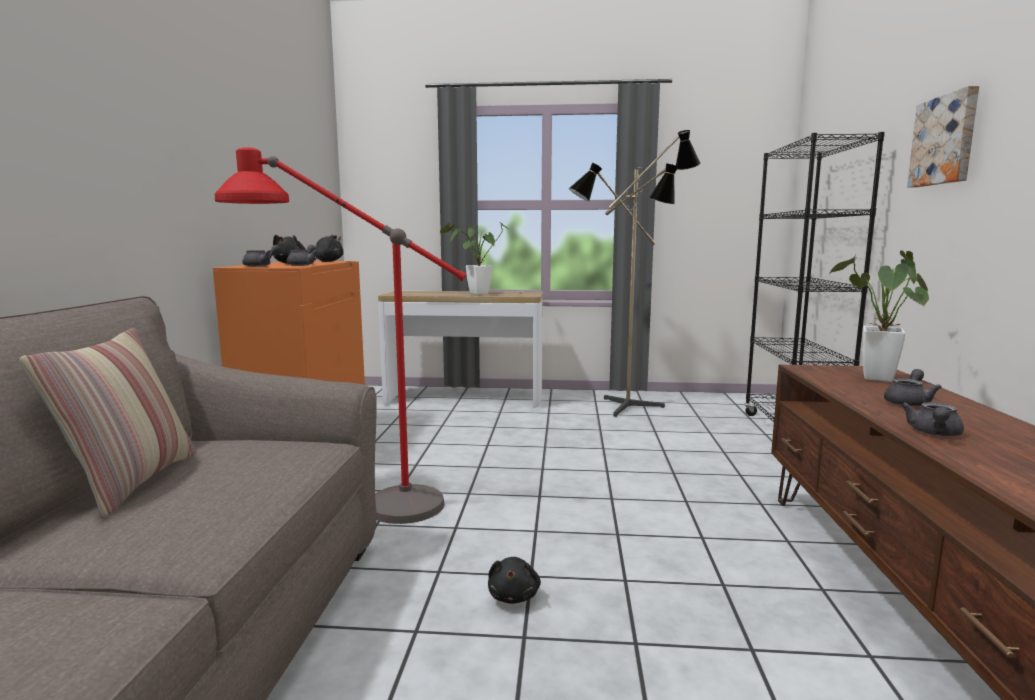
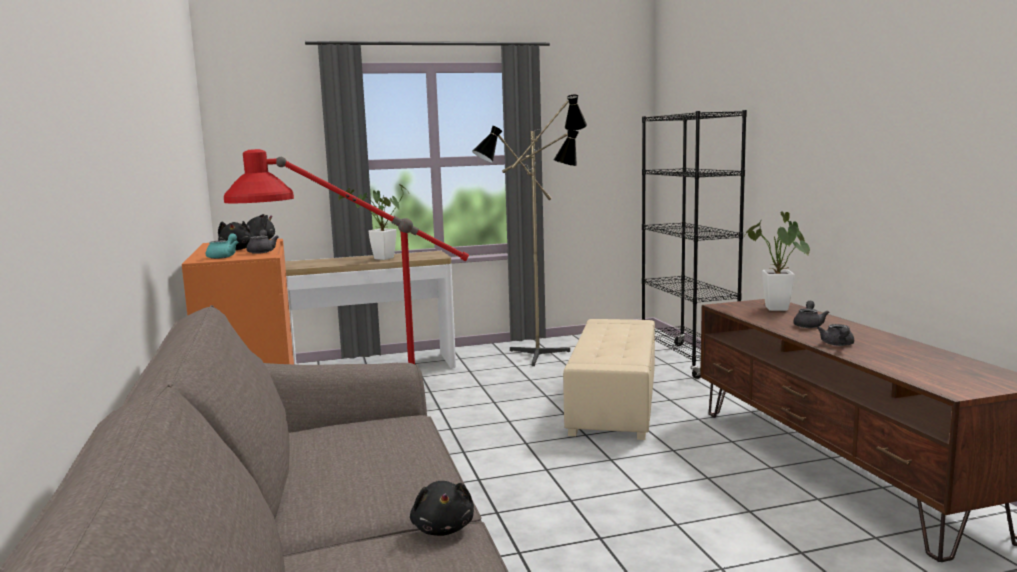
camera: 20 degrees left, 0 degrees up
(131, 482) = (300, 469): pillow -> none
(261, 266) = (224, 256): grey teapot -> turquoise teapot
(514, 596) = (570, 515): black plush toy -> black plush toy (443, 528)
(672, 468) = (615, 403): none -> beige ottoman
(945, 140) = (797, 124): picture -> none

